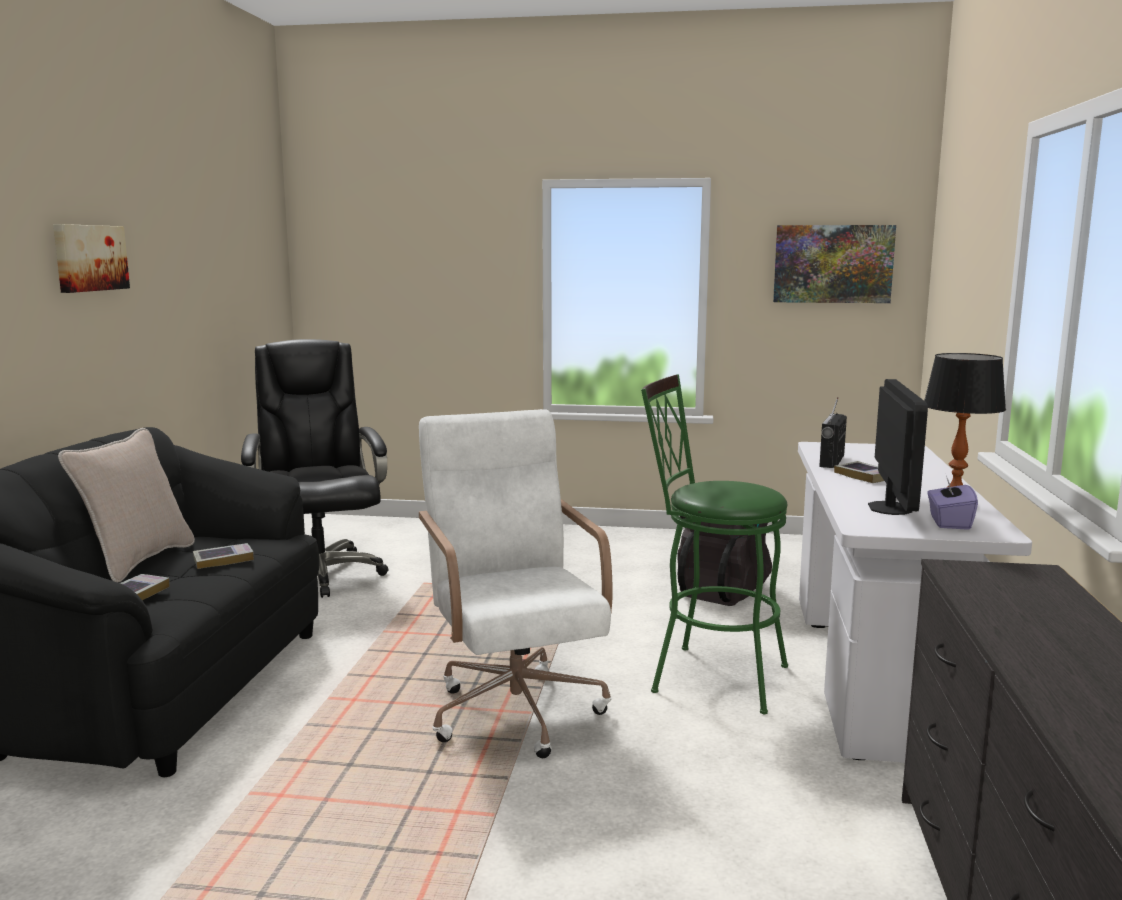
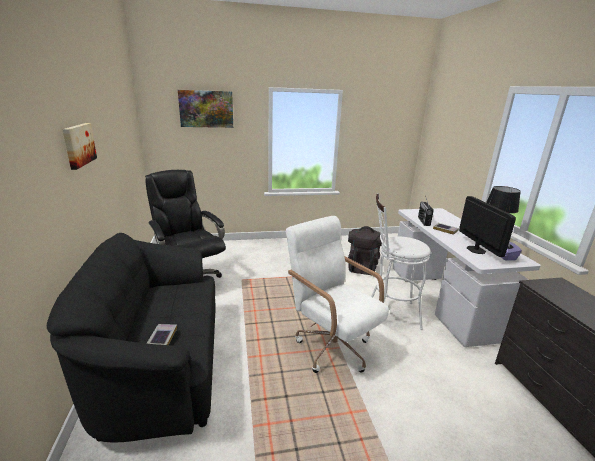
camera: 20 degrees left, 10 degrees up
(138, 561) = (140, 310): beige pillow -> none
(223, 560) = (187, 303): book -> none
(708, 676) = (389, 313): green stool -> white stool
(833, 264) = (387, 128): picture -> picture (206, 109)

